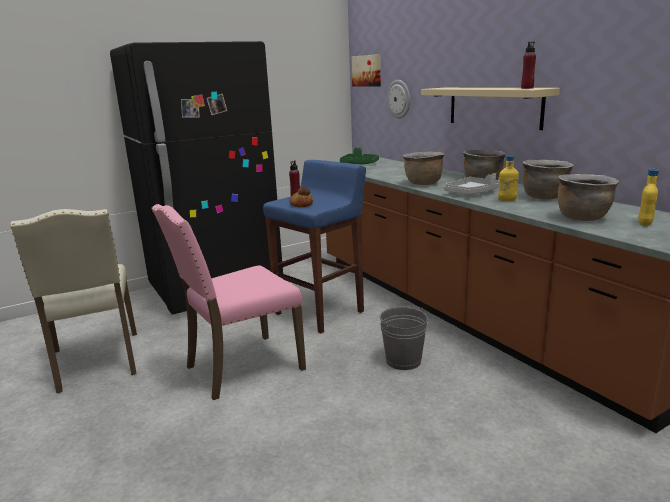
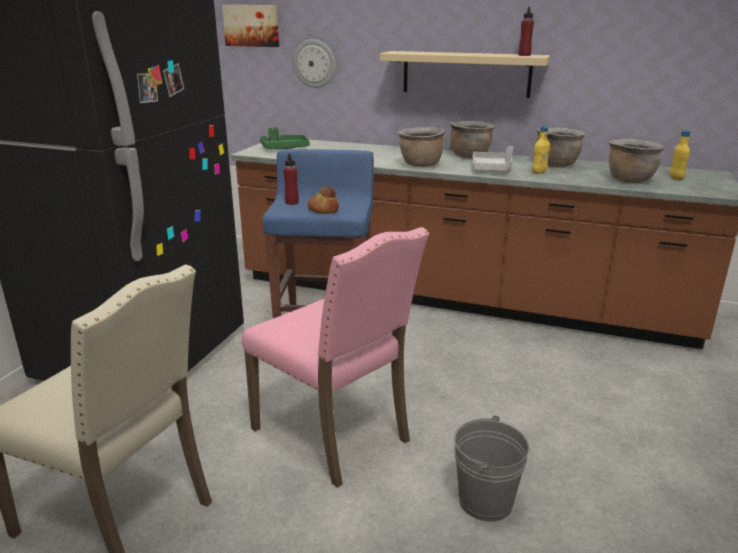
camera: 40 degrees left, 5 degrees up
(241, 367) = (335, 434): pink chair -> pink chair turned 60 degrees counterclockwise
(403, 360) = (477, 361): grey bucket -> grey bucket (485, 501)

